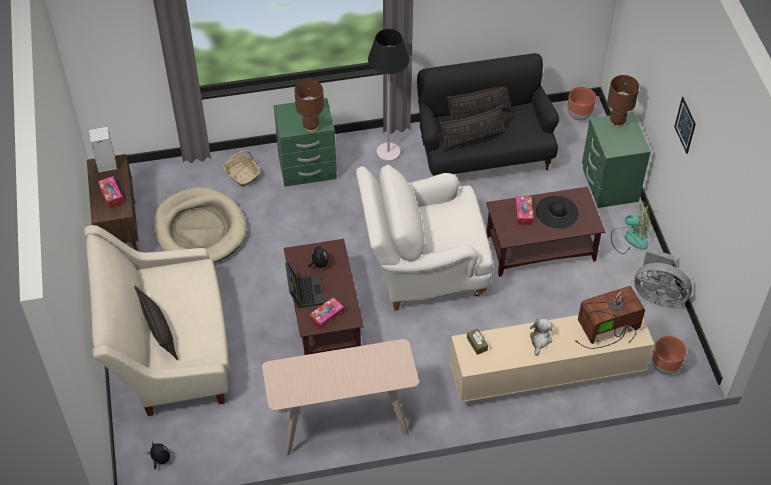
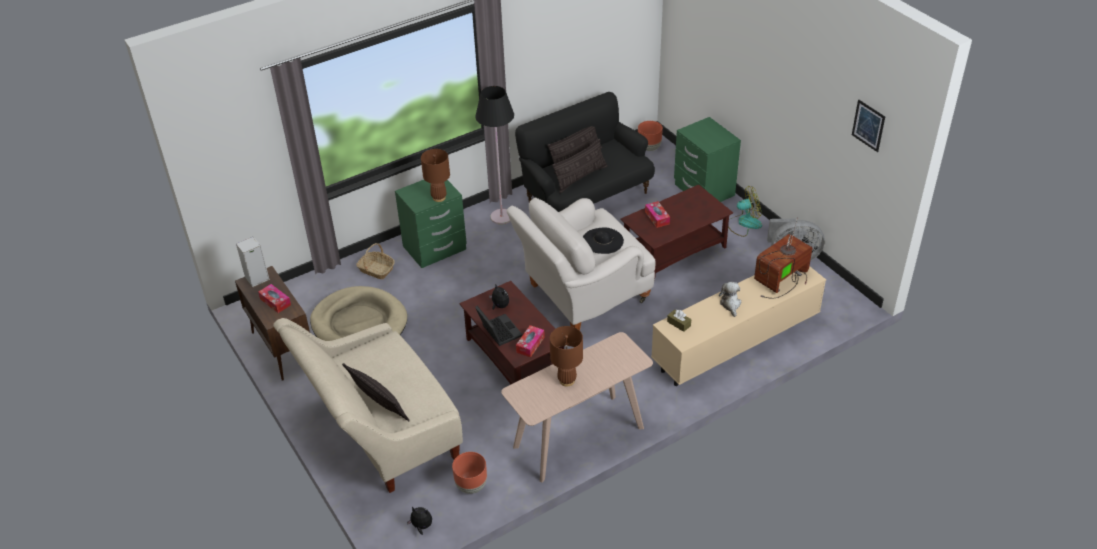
camera: 20 degrees left, 10 degrees down
(557, 212) = (684, 209): black hat -> black hat (602, 241)
(617, 122) = (701, 127): brown table lamp -> brown table lamp (567, 380)
(664, 366) = (829, 307): brown planter -> brown planter (471, 486)
(685, 125) = (779, 91): picture -> picture (868, 125)

